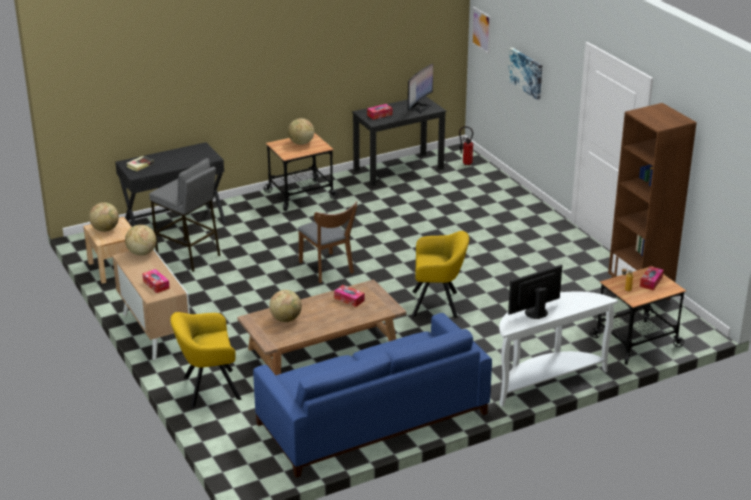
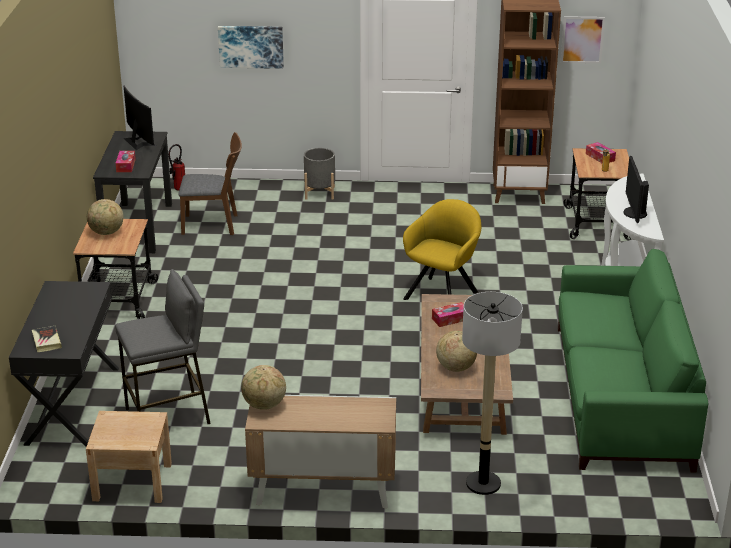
camera: 60 degrees left, 0 degrees up
(105, 229) = (118, 433): globe -> none
(156, 285) = (356, 414): tissue box -> none
(208, 388) = (483, 483): yellow armchair -> floor lamp
(328, 269) = (306, 333): brown chair -> brown chair (214, 225)
(371, 418) = (620, 395): blue sofa -> green sofa
(481, 30) = (148, 26): picture -> picture (582, 39)
(529, 212) = (320, 193): none -> grey planter

